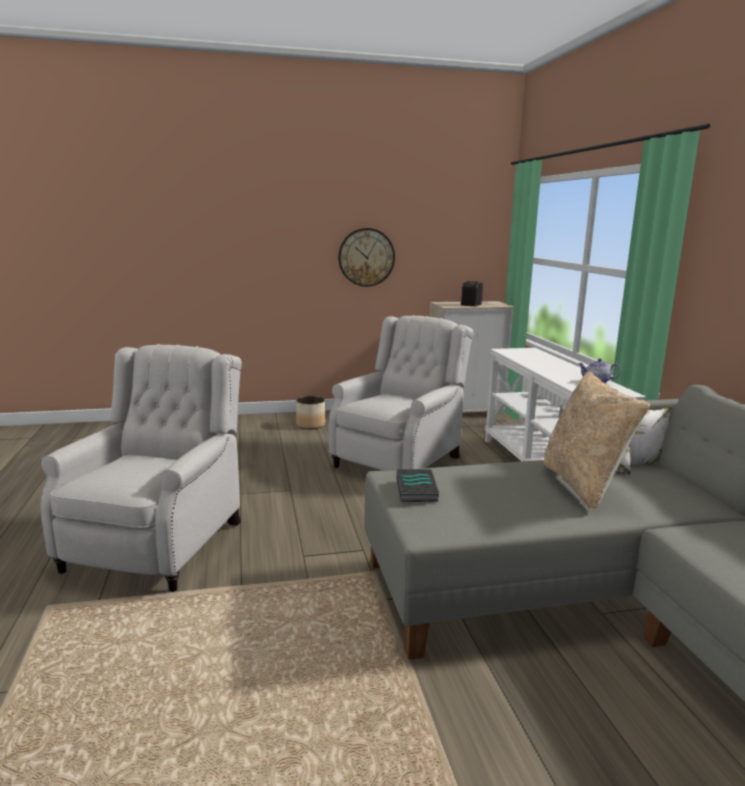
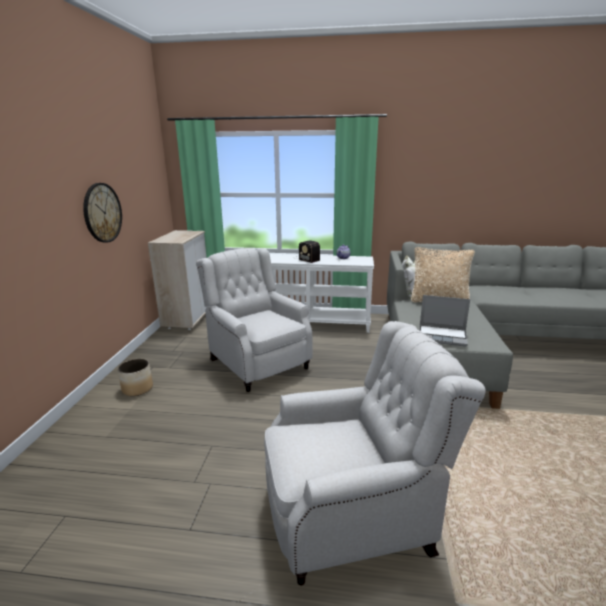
camera: 70 degrees left, 5 degrees up
(157, 544) = (351, 514): white armchair -> white armchair turned 135 degrees clockwise
(417, 490) = (442, 336): book -> laptop
(475, 304) = (179, 235): radio -> radio (305, 258)

